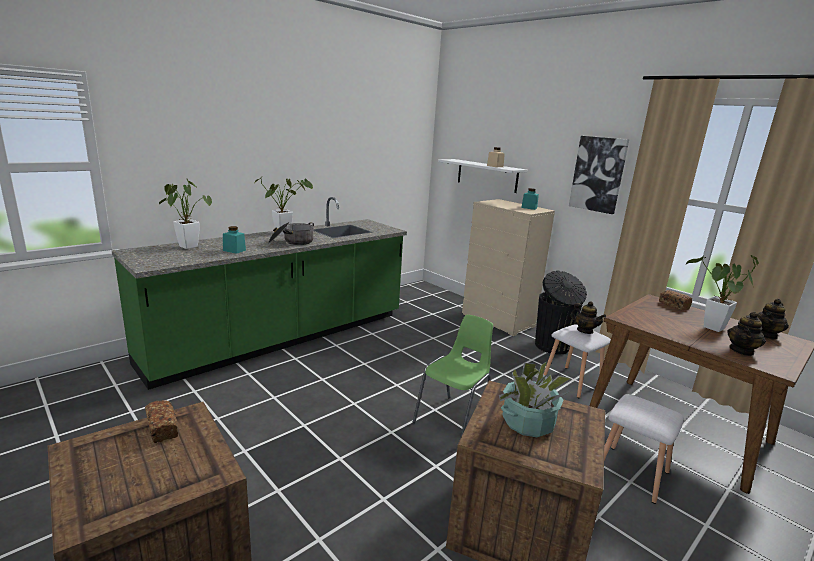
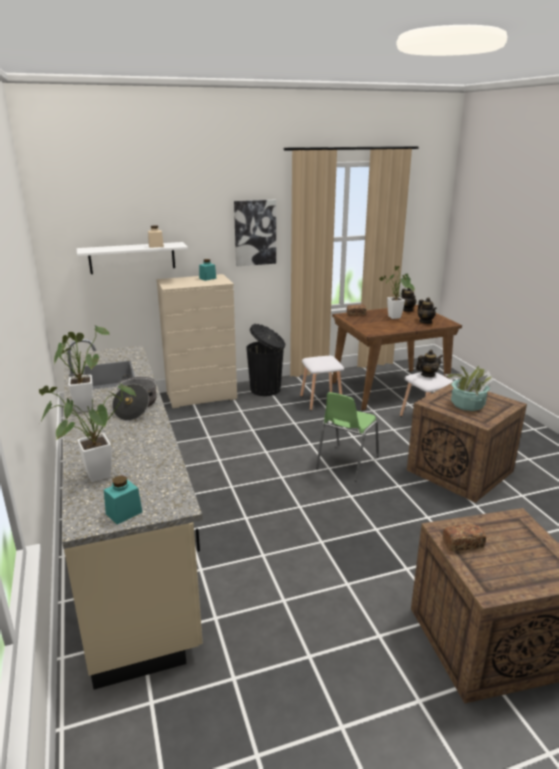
camera: 65 degrees left, 5 degrees up
(234, 250) = (145, 444): turquoise jar -> turquoise jar (124, 513)
(282, 338) = (131, 533): green counter -> beige counter
(454, 419) = (346, 463): green chair -> green chair turned 120 degrees counterclockwise
(584, 331) = (321, 358): teapot -> teapot (427, 375)

